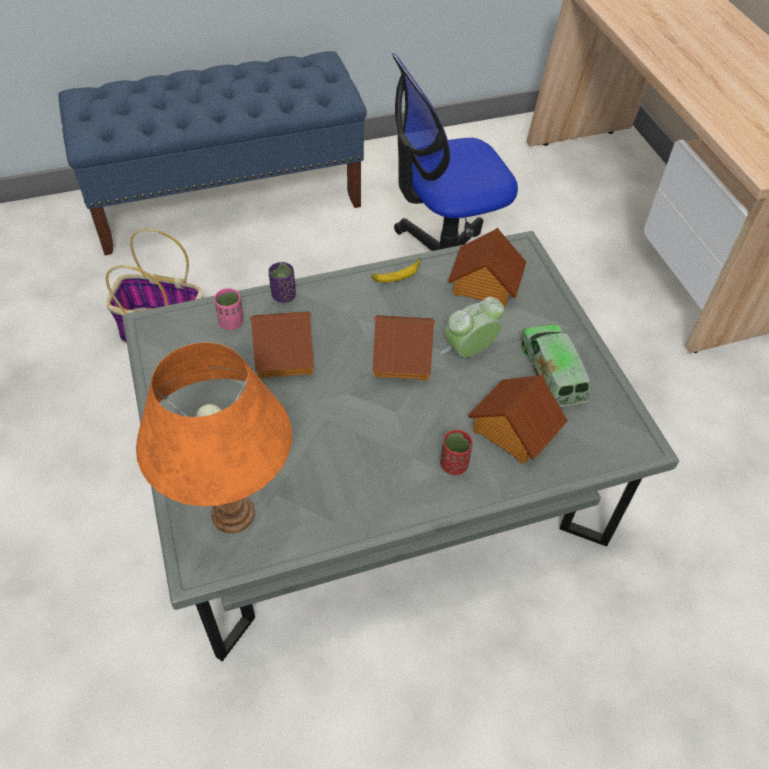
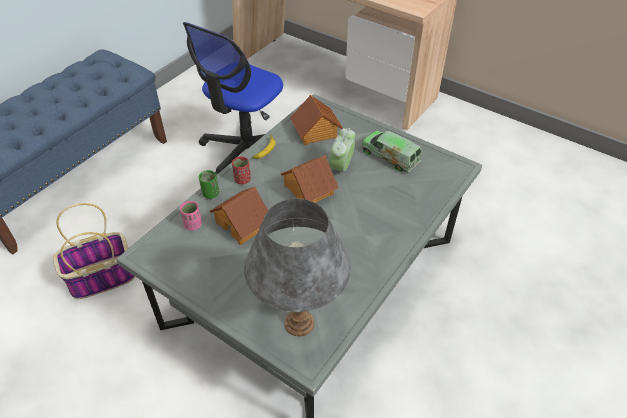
camera: 35 degrees left, 5 degrees down
(232, 513) = (298, 322): orange table lamp -> grey table lamp
(283, 295) = (210, 194): purple cup -> green cup
(454, 464) = (387, 226): red cup -> red cup (242, 180)
(513, 430) = (399, 194): toy house -> none

